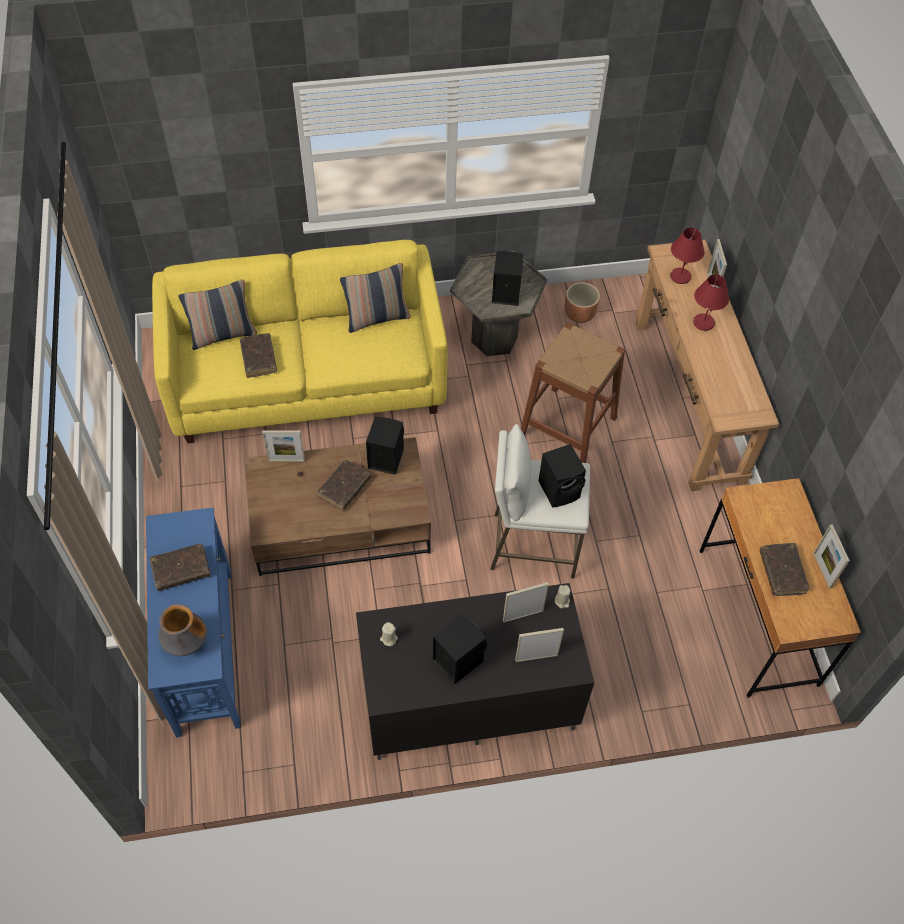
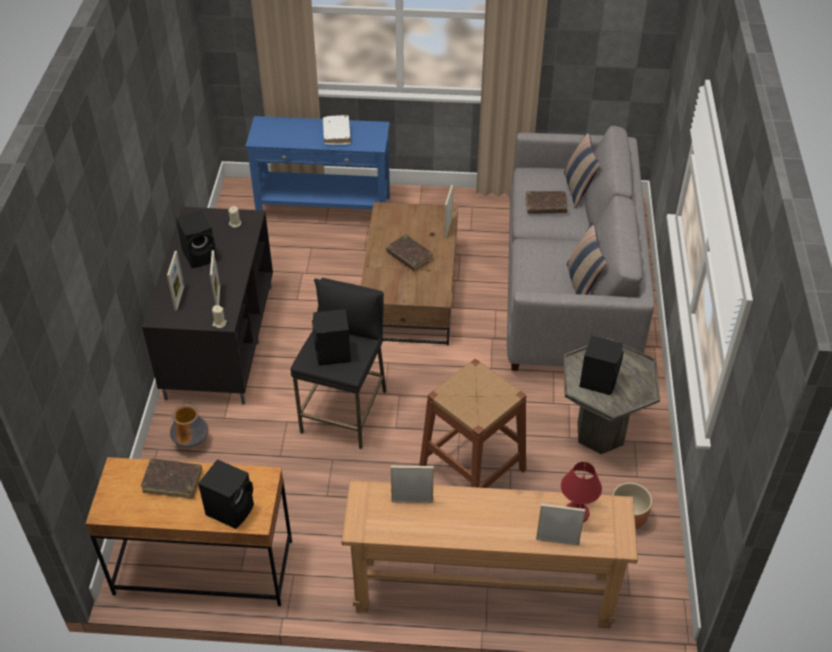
camera: 105 degrees right, 10 degrees down
(181, 570) = (336, 134): brown book -> white book
(186, 643) = (278, 132): vase -> vase (192, 442)
(307, 379) = (569, 289): yellow sofa -> grey sofa
(384, 458) = (432, 284): black speaker -> black speaker (231, 509)
(533, 544) = (345, 411): white stool -> black stool
(703, 322) = (500, 514): red table lamp -> none
(822, 570) = (159, 515): picture frame -> picture frame (412, 501)

